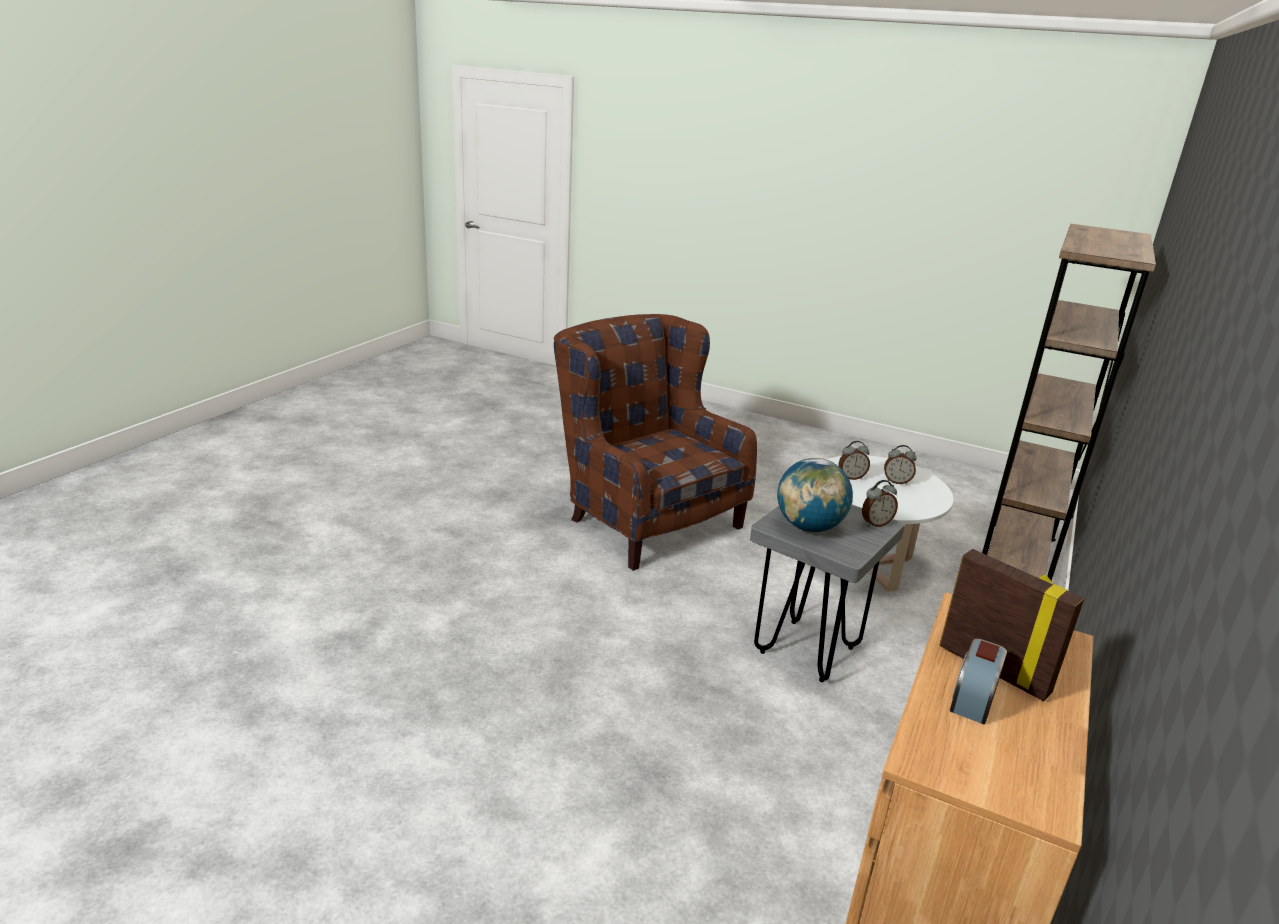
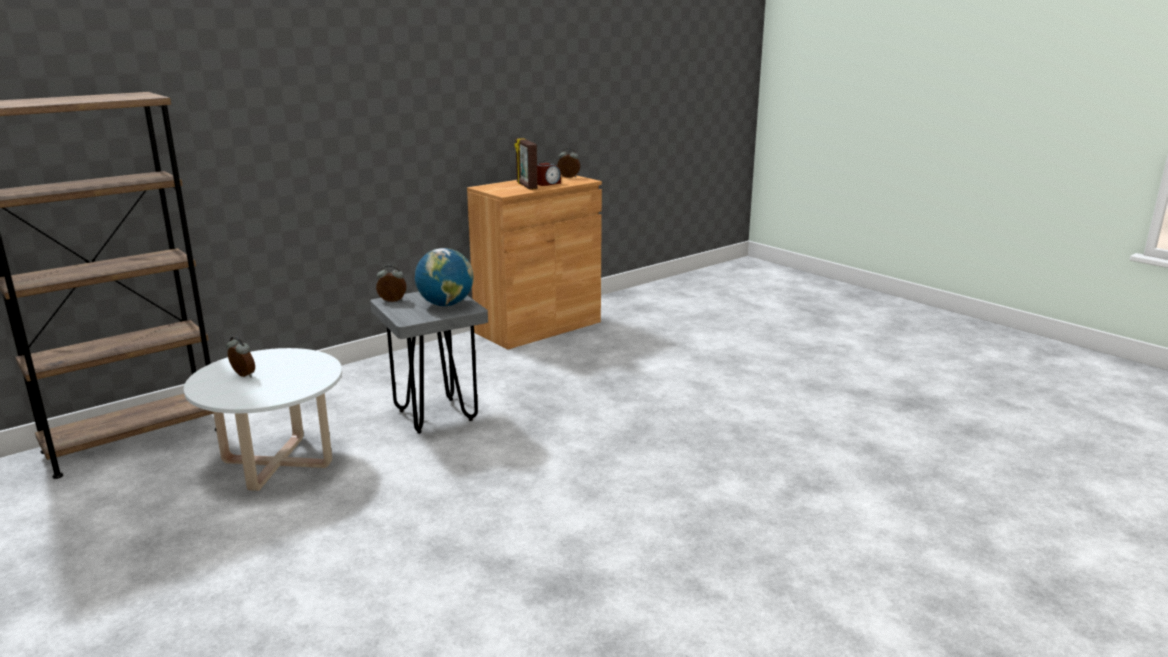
camera: 155 degrees left, 5 degrees down
(644, 517) = (436, 563): brown armchair -> none
(851, 477) = (277, 385): alarm clock -> alarm clock (568, 177)

